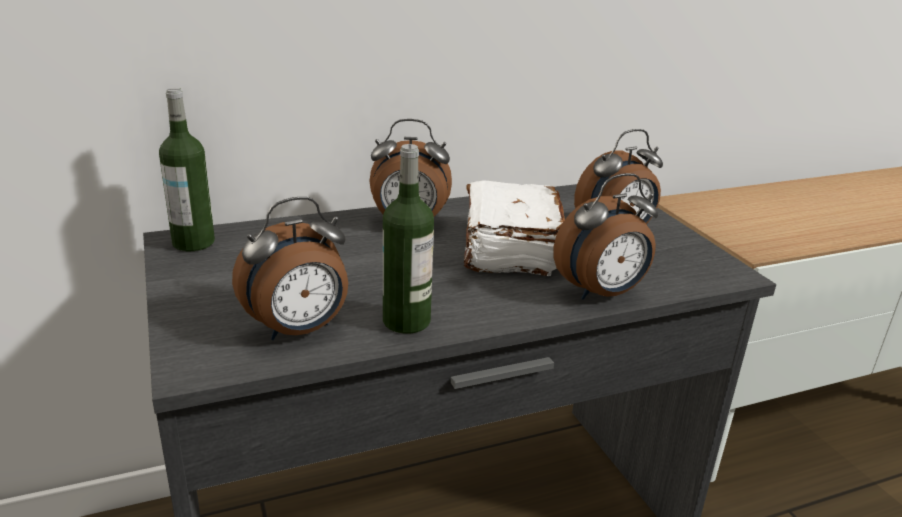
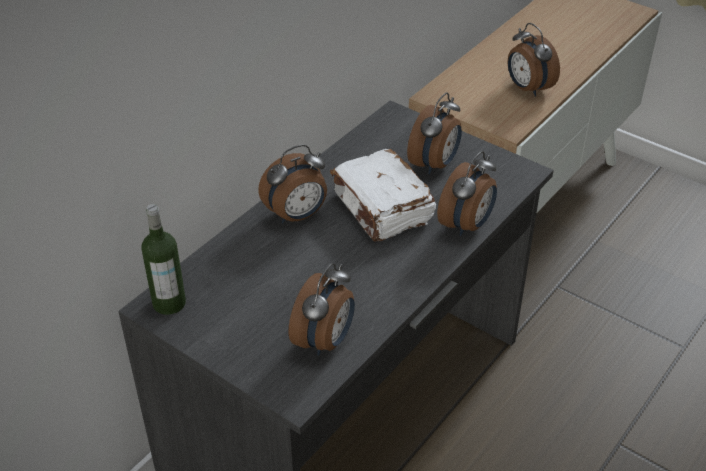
camera: 30 degrees left, 15 degrees up
(406, 321) = (378, 302): bottle -> none
(806, 226) = (527, 88): none -> alarm clock

